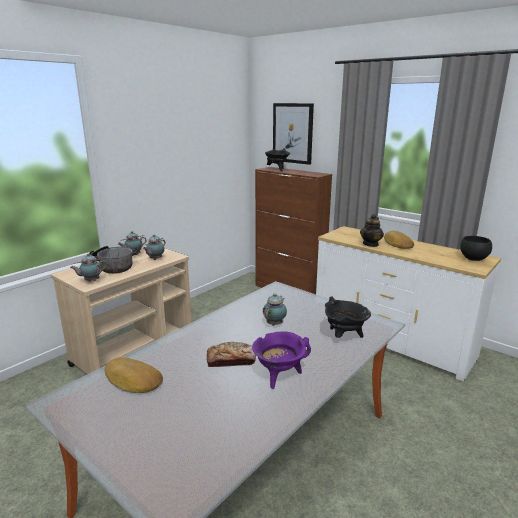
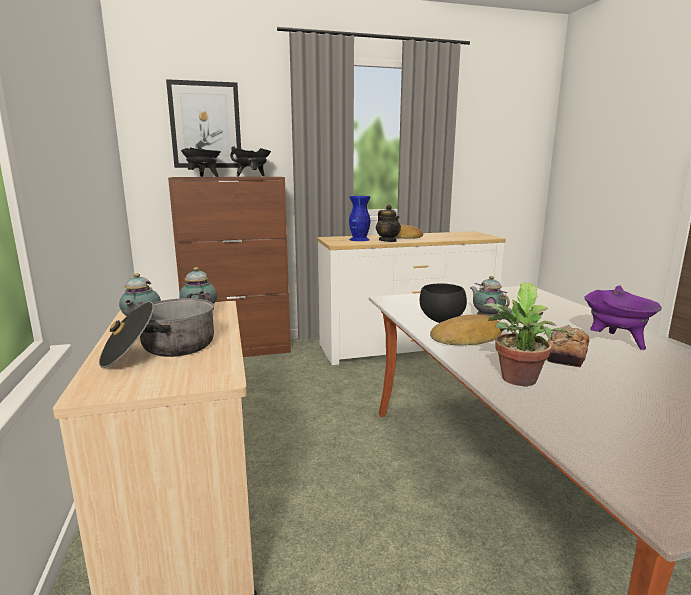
camera: 55 degrees left, 5 degrees down
(91, 281) = (197, 373): teapot -> none
(132, 380) = (600, 421): bread -> bread (468, 338)
(169, 351) = (518, 381): none -> potted plant
(344, 337) = (542, 304): black cooking pot -> black cooking pot (252, 176)
(357, 237) = (359, 239): none -> blue vase
(473, 259) = (468, 234): black bowl -> black bowl (441, 320)

